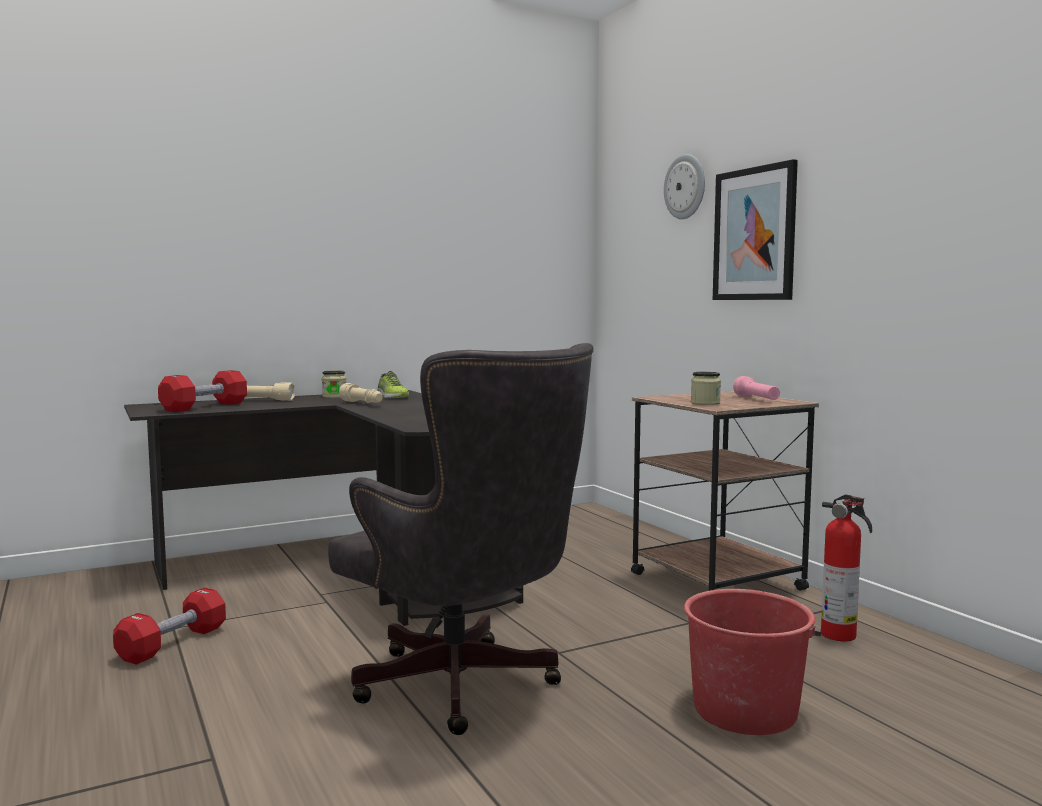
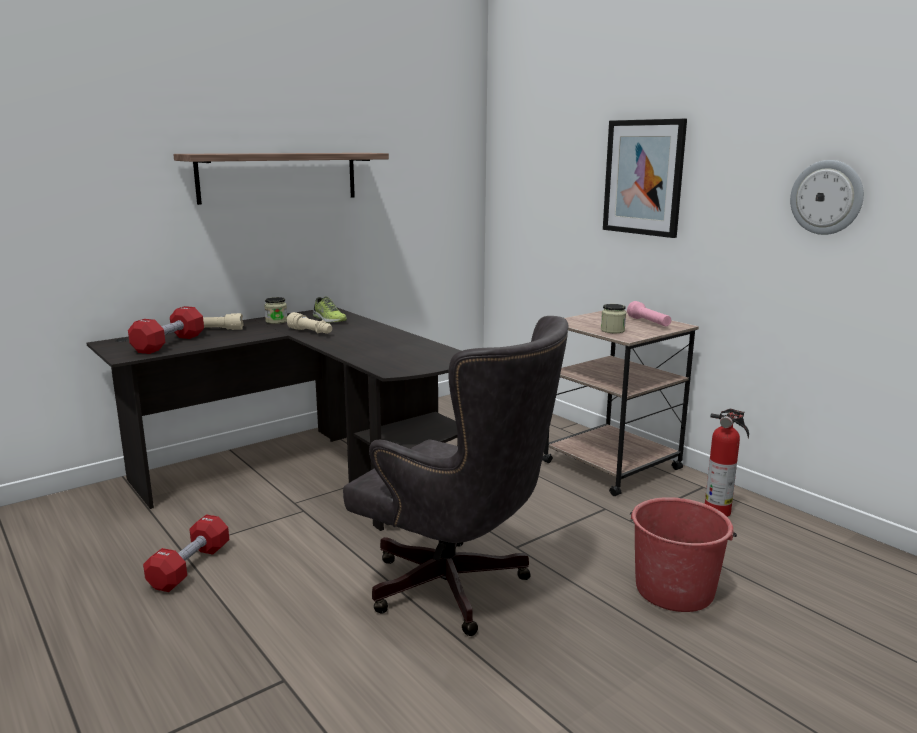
camera: 10 degrees left, 10 degrees up
(350, 243) = (279, 177): none -> shelf
(685, 187) = (577, 126): wall clock -> wall clock (827, 197)

